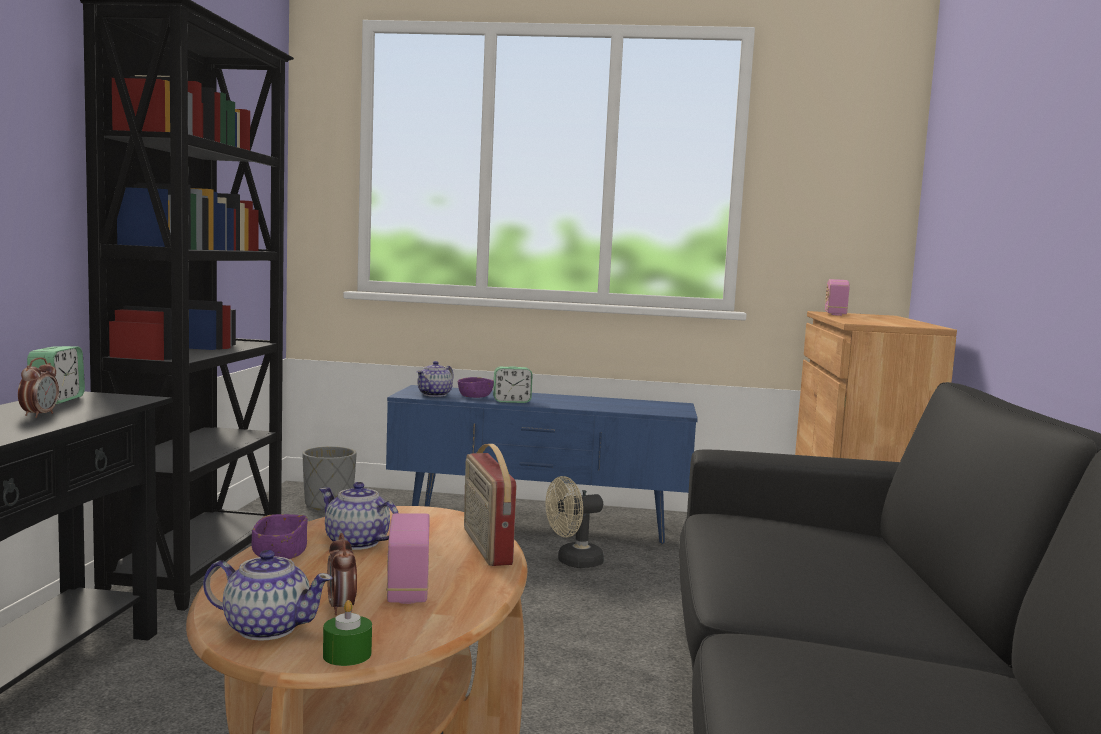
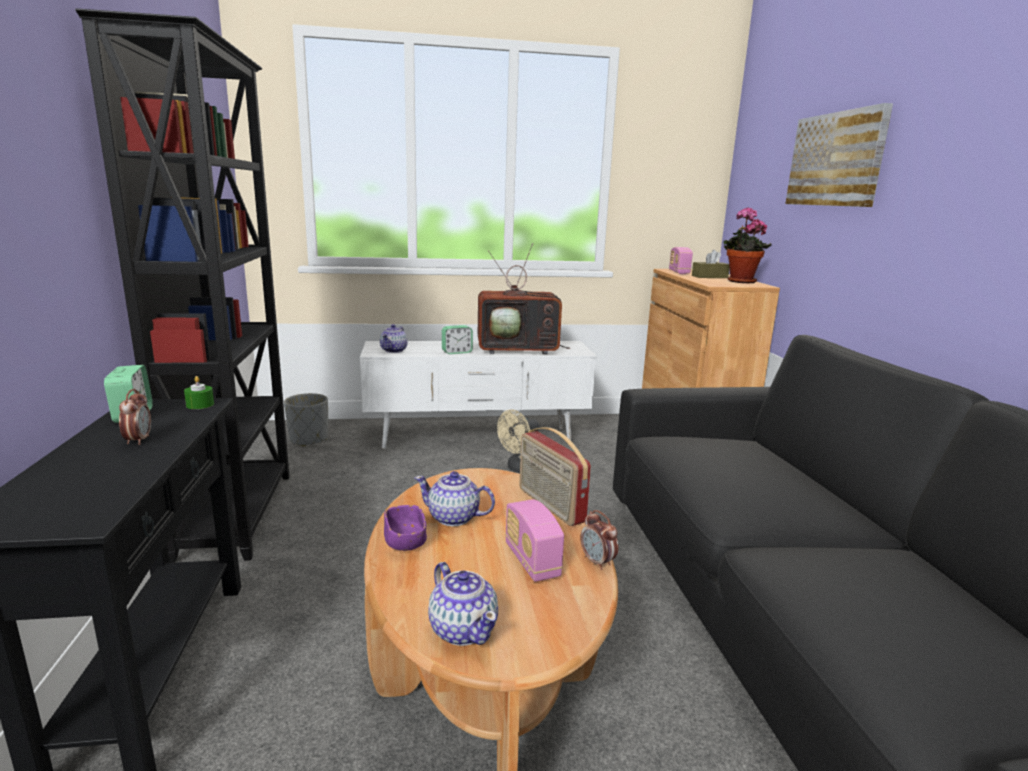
camera: 15 degrees left, 10 degrees up
(266, 628) = (463, 629): teapot -> teapot turned 60 degrees clockwise
(341, 608) = (501, 594): alarm clock -> alarm clock (597, 562)
(347, 654) = (548, 646): green candle -> green candle (200, 405)
(475, 397) = (426, 350): purple bowl -> none
(538, 525) = (477, 438): blue tv stand -> white tv stand
(598, 404) = (519, 349): none -> television
(871, 318) = (709, 277): none -> brown tissue box
(906, 323) = (739, 282): none -> potted plant
(1014, 147) = (836, 160): none -> picture

